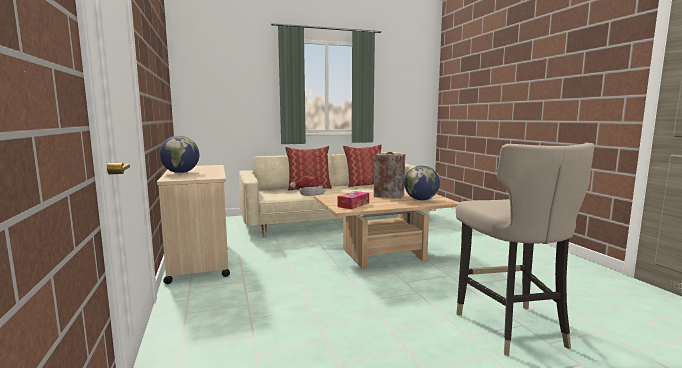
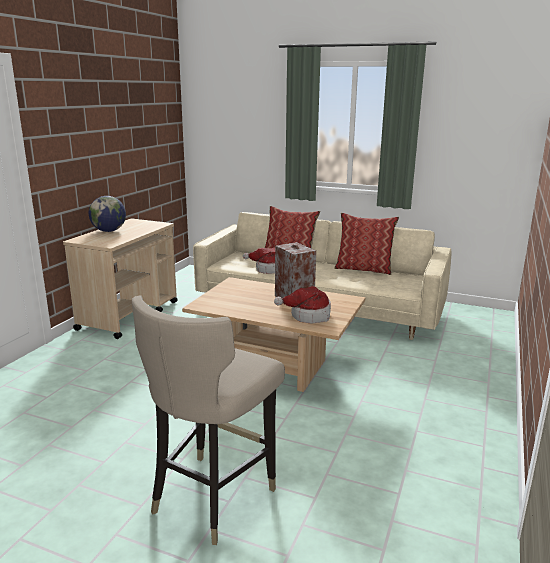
camera: 40 degrees right, 10 degrees up
(353, 205) = (223, 302): tissue box -> none
(421, 200) = (308, 315): globe -> hat

